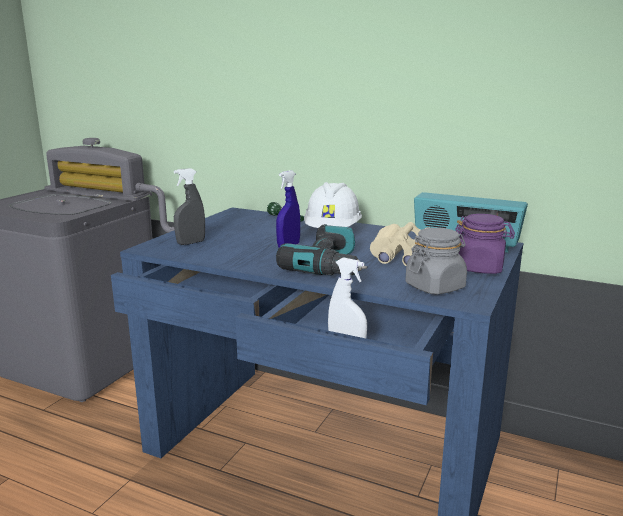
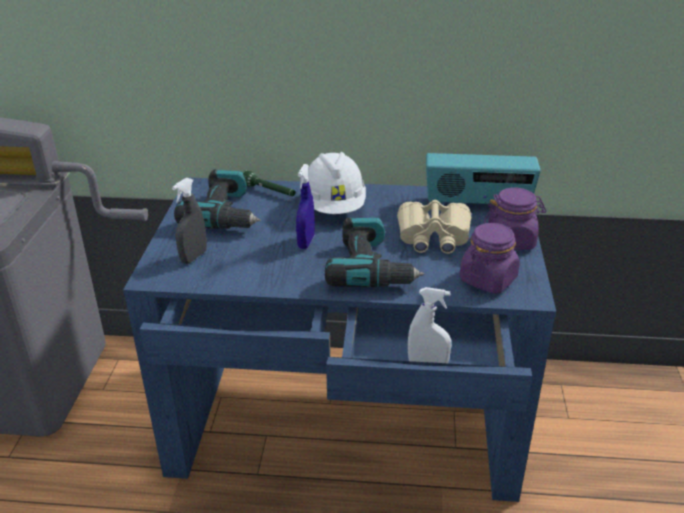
camera: 20 degrees left, 15 degrees up
(240, 226) = (226, 214): none -> power drill
(435, 287) = (488, 279): grey jar -> purple jar

